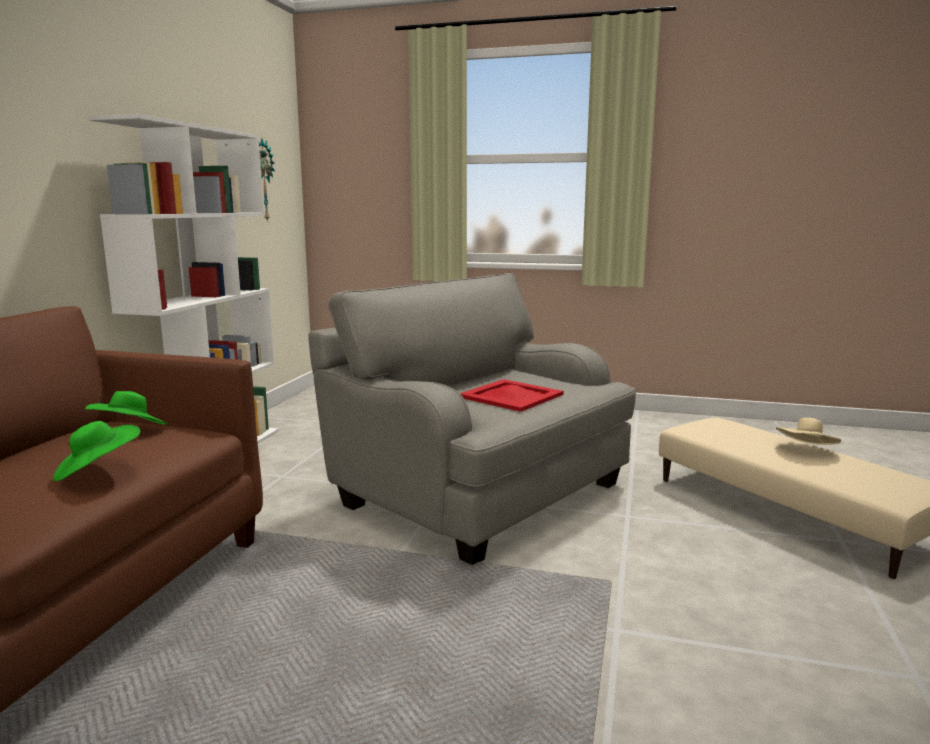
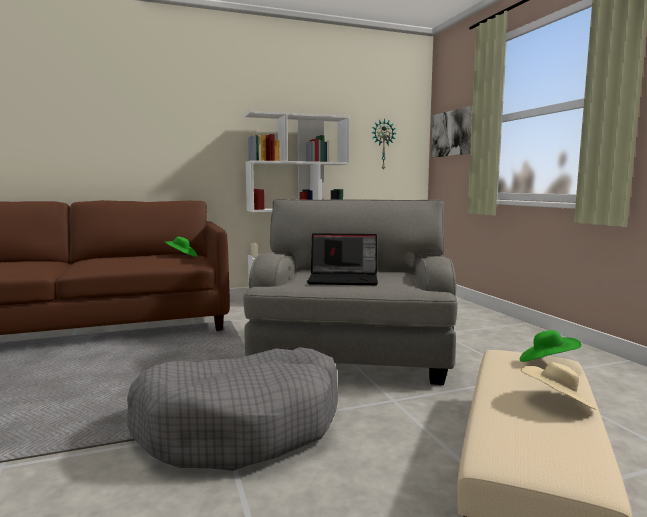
camera: 55 degrees right, 5 degrees down
(97, 471) = (130, 261): green hat -> green hat (547, 363)
(357, 169) = (453, 133): none -> picture
(511, 395) = (344, 279): red tray -> laptop
(617, 615) = (242, 425): none -> grey dog bed

